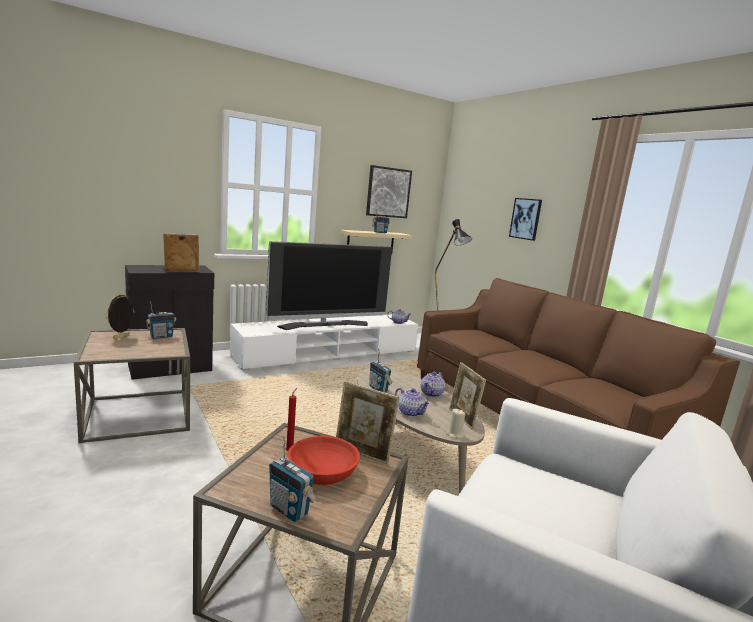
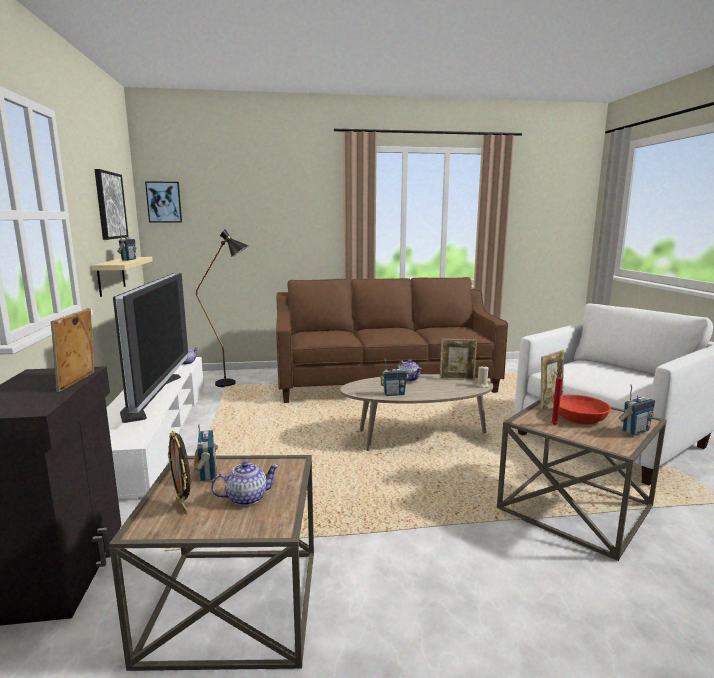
camera: 65 degrees left, 0 degrees up
(410, 412) = (444, 391): teapot -> teapot (246, 498)
(526, 219) = (274, 220): picture -> picture (164, 202)

